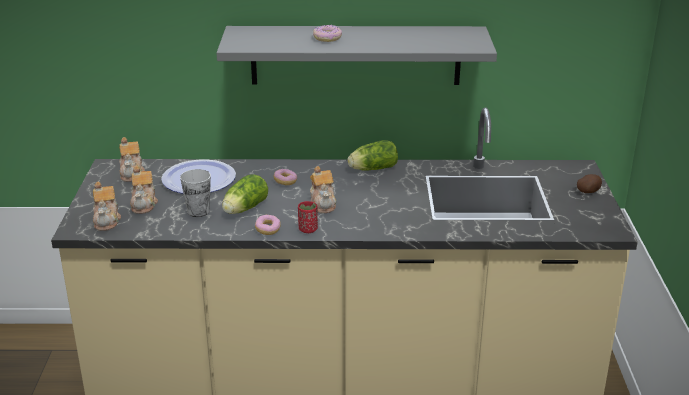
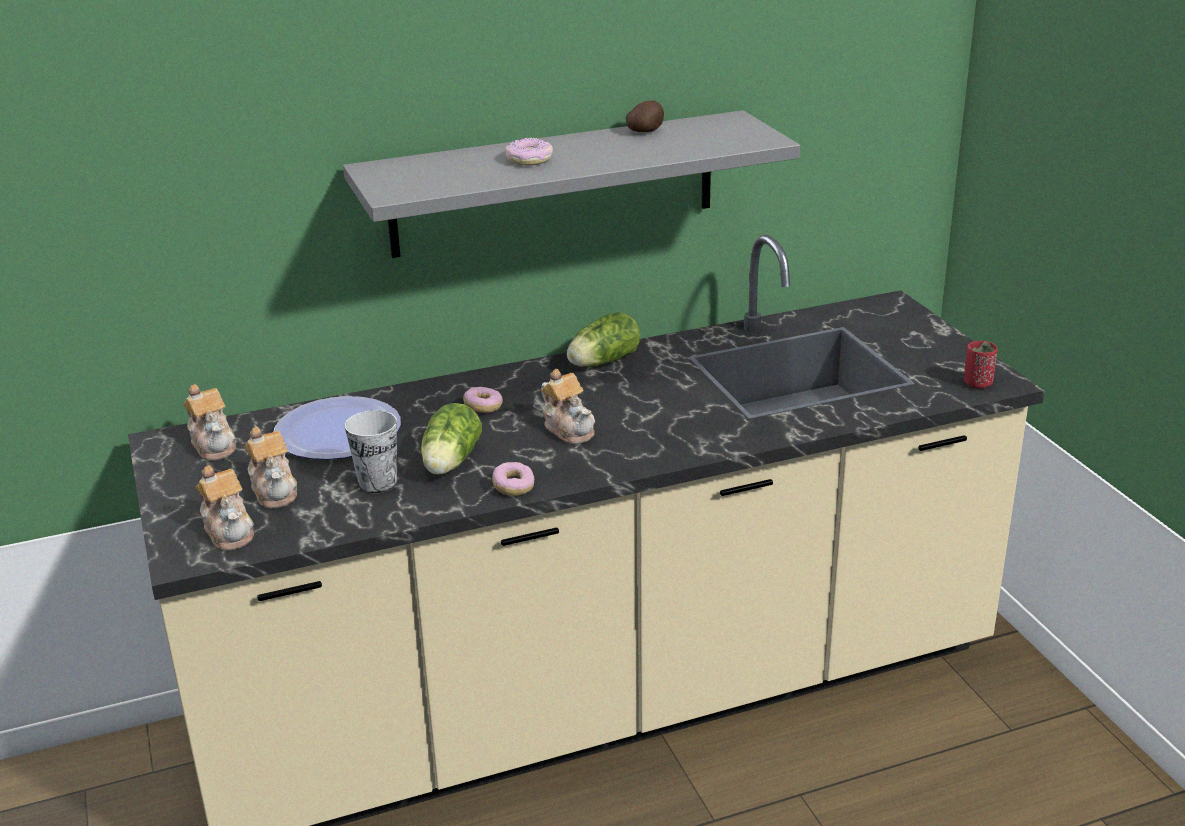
camera: 20 degrees left, 0 degrees up
(308, 229) = (576, 473): red cup -> red cup (977, 383)
(588, 192) = (929, 335): potato -> potato (646, 132)

